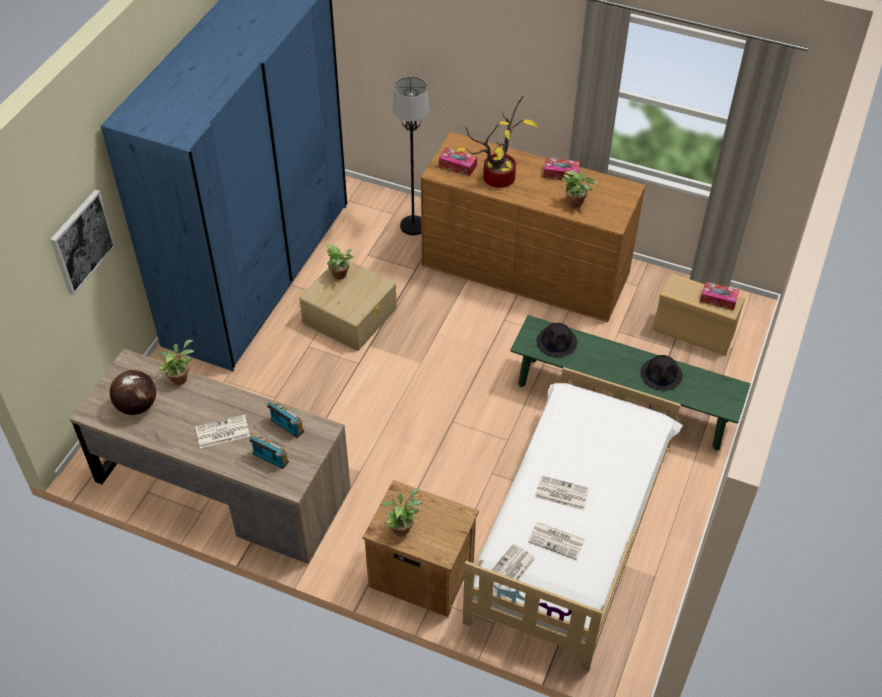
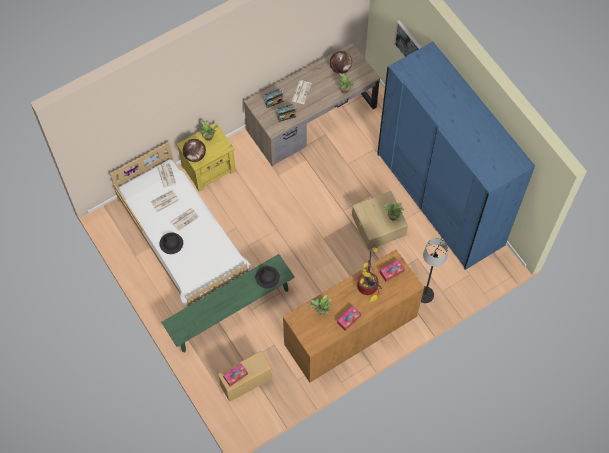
camera: 125 degrees right, 15 degrees up
(420, 572) = (209, 168): brown nightstand -> yellow nightstand
(451, 525) = (195, 156): none -> globe
(661, 374) = (212, 310): black hat -> black hat (171, 243)

